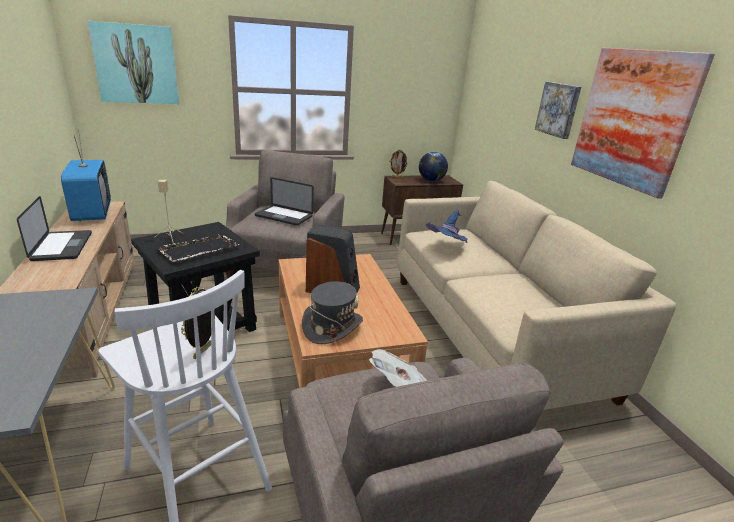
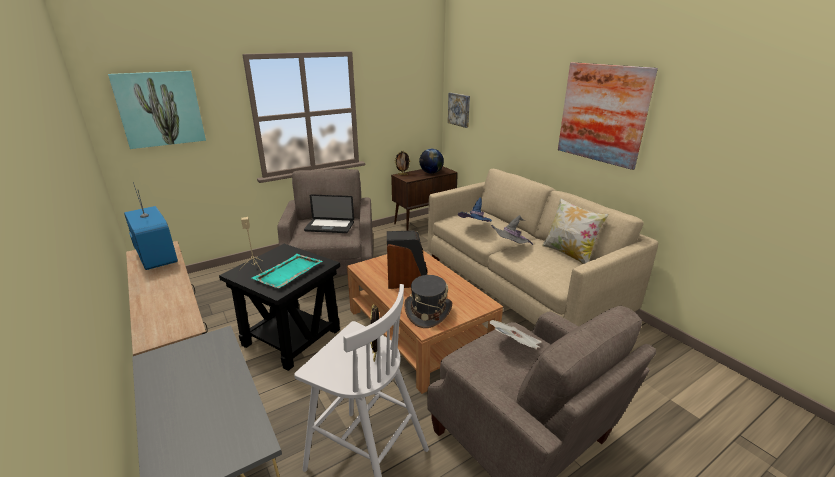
camera: 15 degrees left, 0 degrees up
(62, 246) = (157, 296): laptop -> none
(198, 250) = (288, 272): black tray -> turquoise tray
(475, 276) = (509, 248): none -> grey hat
(549, 299) = (569, 254): none -> pillow
(559, 109) = (539, 108): picture -> picture (459, 109)

